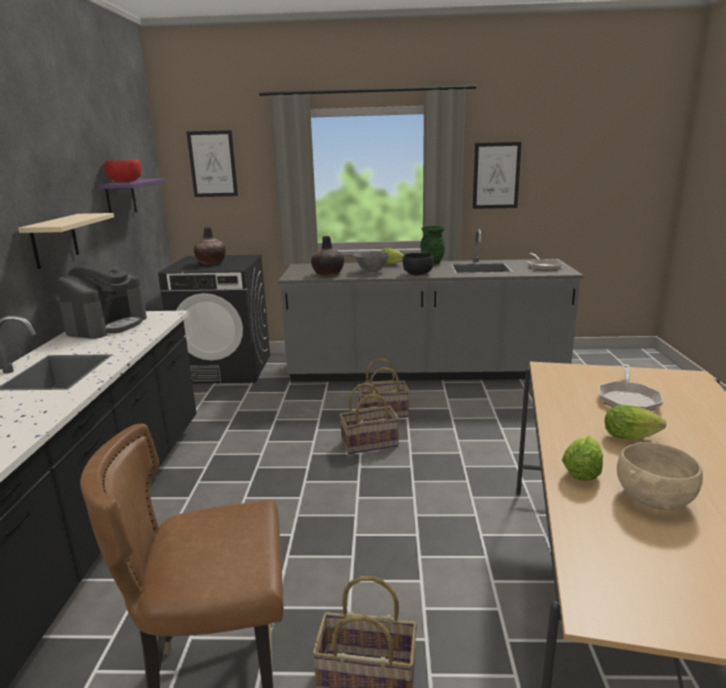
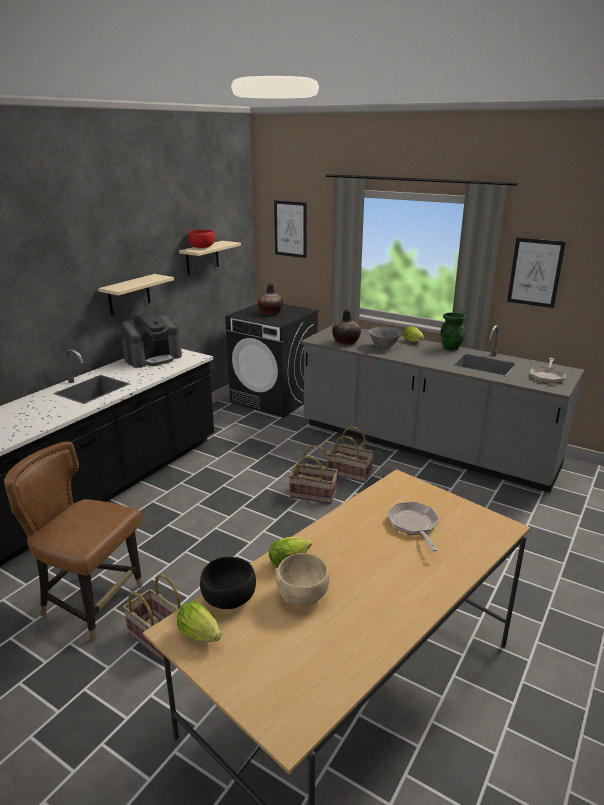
camera: 30 degrees right, 5 degrees up
(121, 198) = (202, 258): purple shelf -> beige shelf
(418, 274) = (417, 359): black bowl -> black bowl (229, 599)
(628, 399) = (414, 525): frying pan -> frying pan turned 120 degrees clockwise
(633, 437) = (363, 553): lettuce -> lettuce (201, 636)

